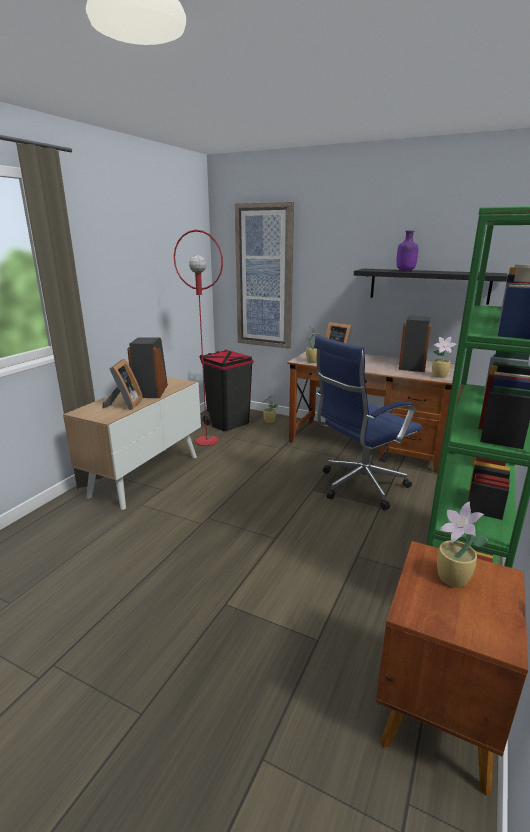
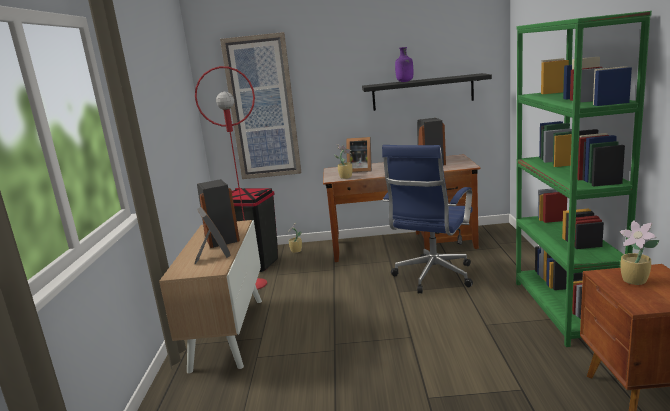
camera: 25 degrees left, 5 degrees down
(440, 376) = (461, 165): potted plant -> none

